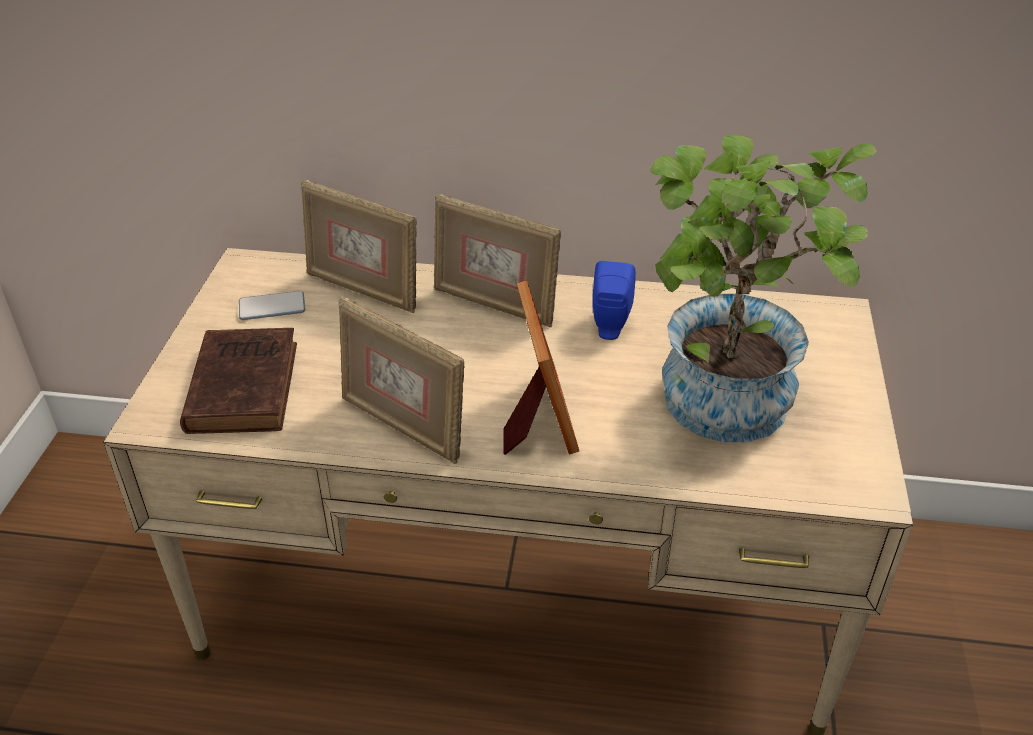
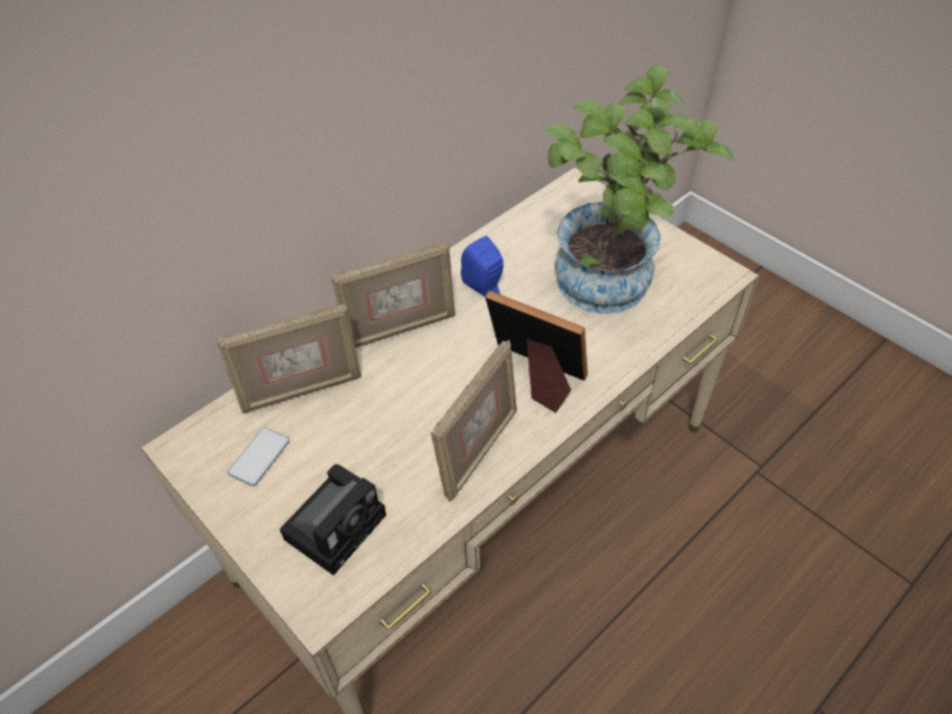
camera: 50 degrees left, 10 degrees up
(243, 384) = (337, 523): brown book -> camera
(403, 426) = (478, 450): picture frame -> picture frame turned 45 degrees counterclockwise

